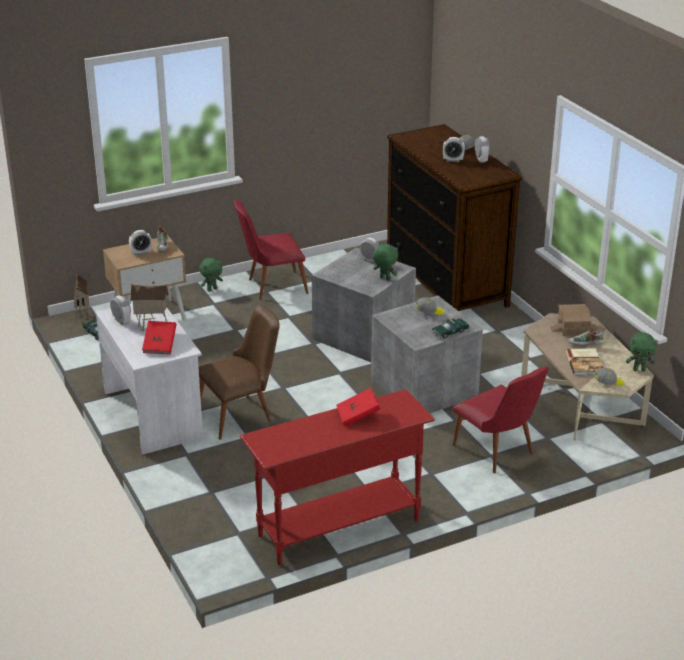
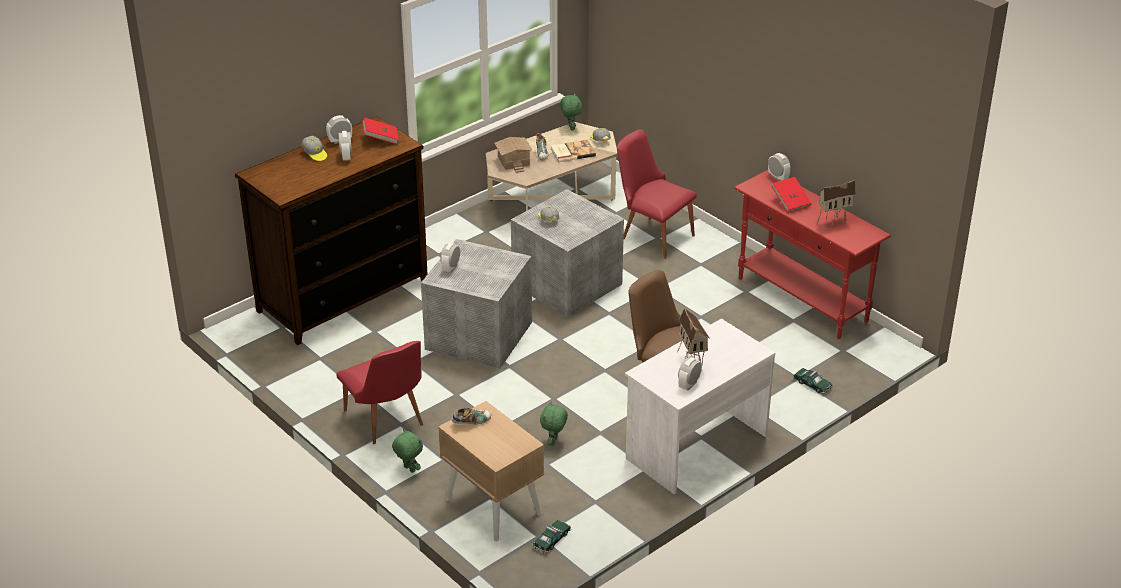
camera: 105 degrees left, 5 degrees up
(83, 316) = (513, 565): toy house -> toy house (832, 222)
(141, 252) = (493, 436): alarm clock -> alarm clock (778, 177)
(160, 346) = (723, 346): red book -> red book (380, 138)
(384, 279) = (489, 253): green plush toy -> green plush toy (554, 442)
(450, 332) = (580, 204): toy car -> toy car (812, 384)
(498, 453) = (652, 234): red chair -> red chair turned 90 degrees counterclockwise

